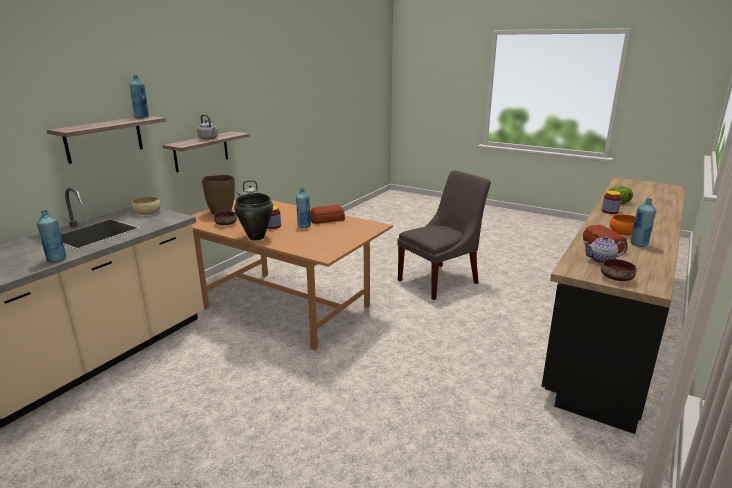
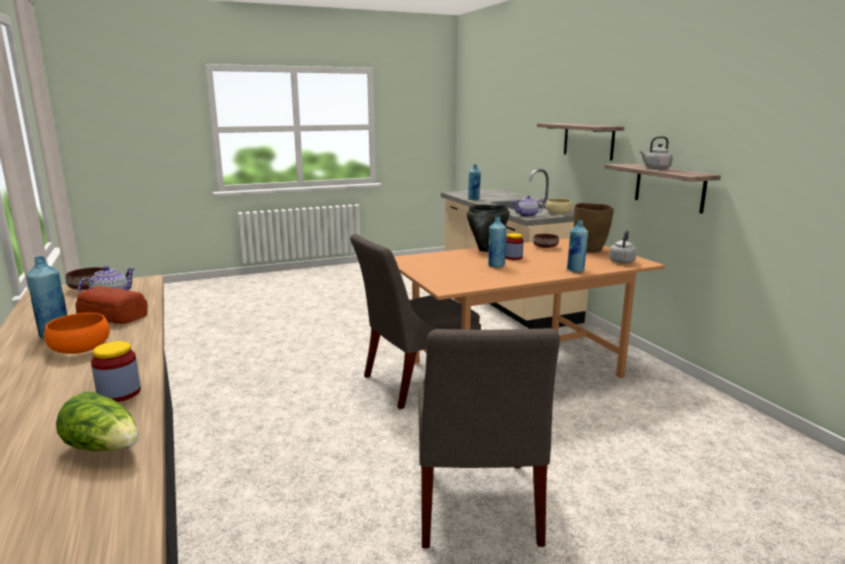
camera: 125 degrees right, 5 degrees down
(142, 117) = (603, 125): blue bottle -> blue bottle (575, 270)
(170, 219) = (527, 215): none -> teapot
(326, 219) = (504, 276): bread -> none
(350, 335) = (414, 382): none -> grey chair

